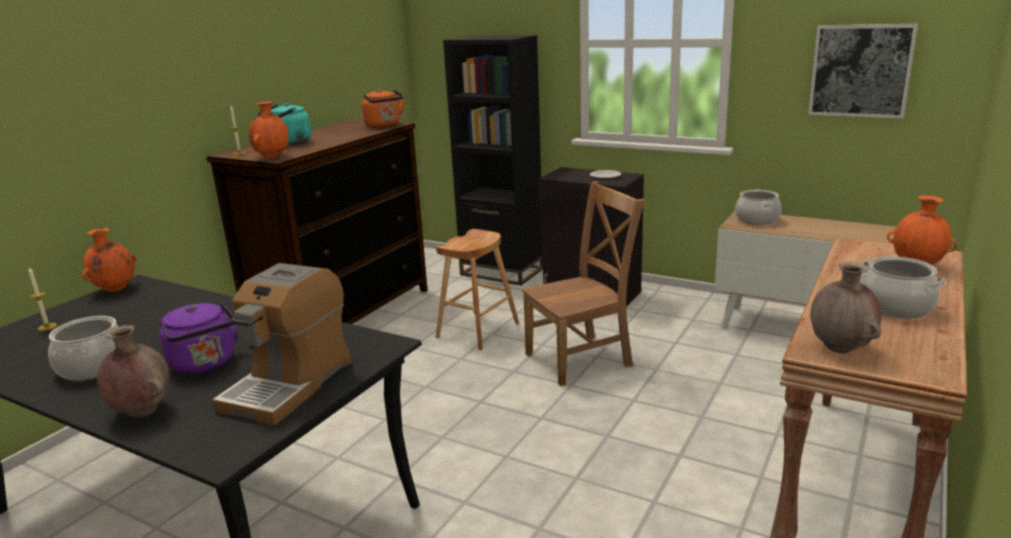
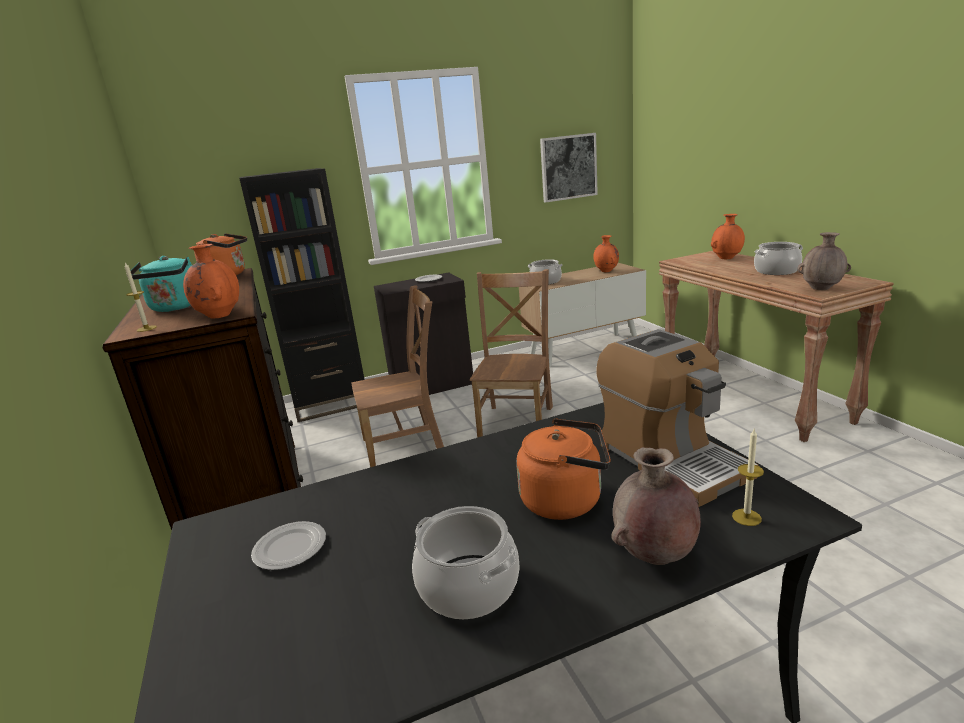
camera: 50 degrees left, 0 degrees up
(47, 326) = (239, 627): candle -> candle (746, 517)
(115, 289) = (198, 546): orange vase -> orange vase (606, 271)
(120, 310) = (291, 548): none -> plate
(205, 364) = (566, 500): purple kettle -> orange kettle
(478, 330) = (407, 445): brown stool -> brown chair

